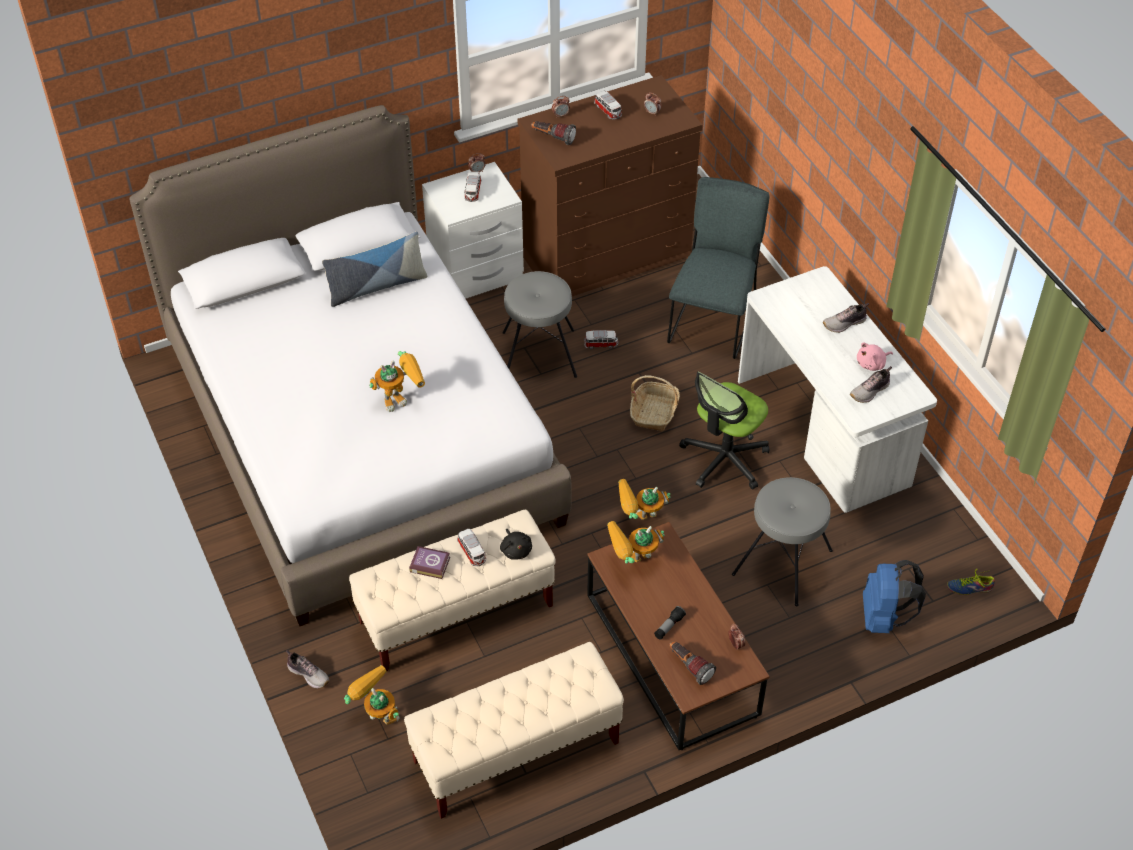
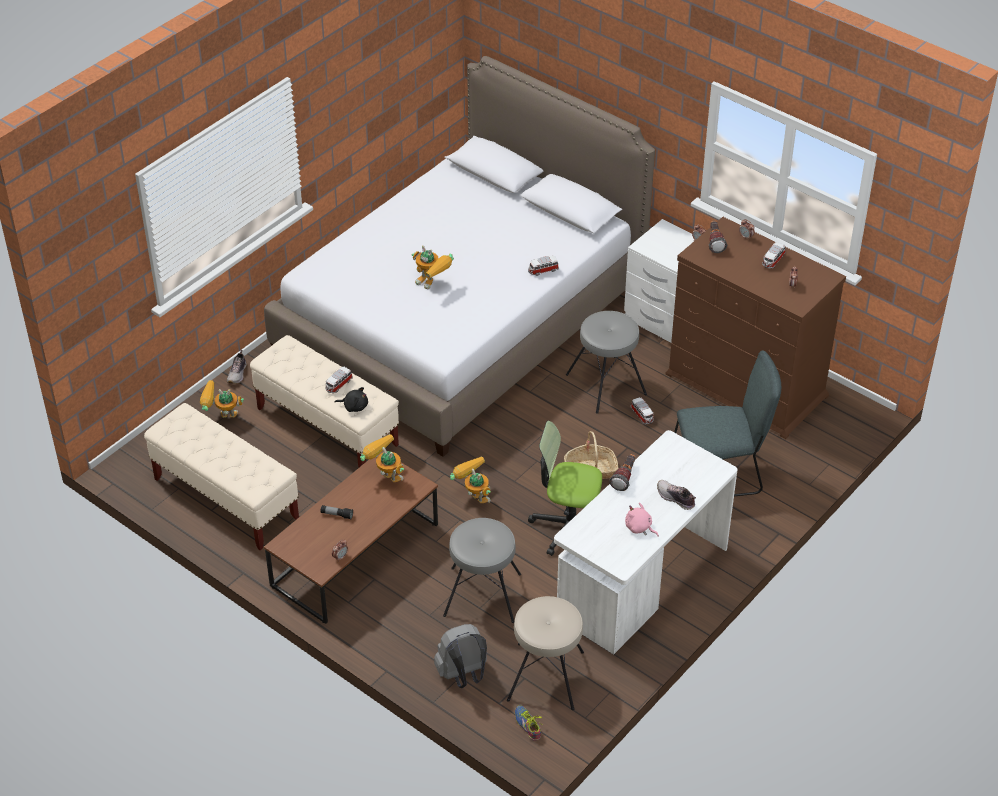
camera: 65 degrees right, 5 degrees down
(376, 286) = (534, 234): pillow -> none
(376, 715) = (221, 418): toy robot -> toy robot turned 105 degrees counterclockwise
(429, 564) = (316, 367): book -> none
(473, 192) = (673, 247): toy car -> toy car (543, 270)
(516, 550) = (354, 406): black plush toy -> black plush toy turned 120 degrees counterclockwise
(689, 666) = (306, 537): flashlight -> flashlight (625, 477)
(870, 391) = (606, 535): shoe -> none
(884, 617) = (463, 675): blue backpack -> grey backpack
(913, 549) = (546, 676): none -> beige stool

